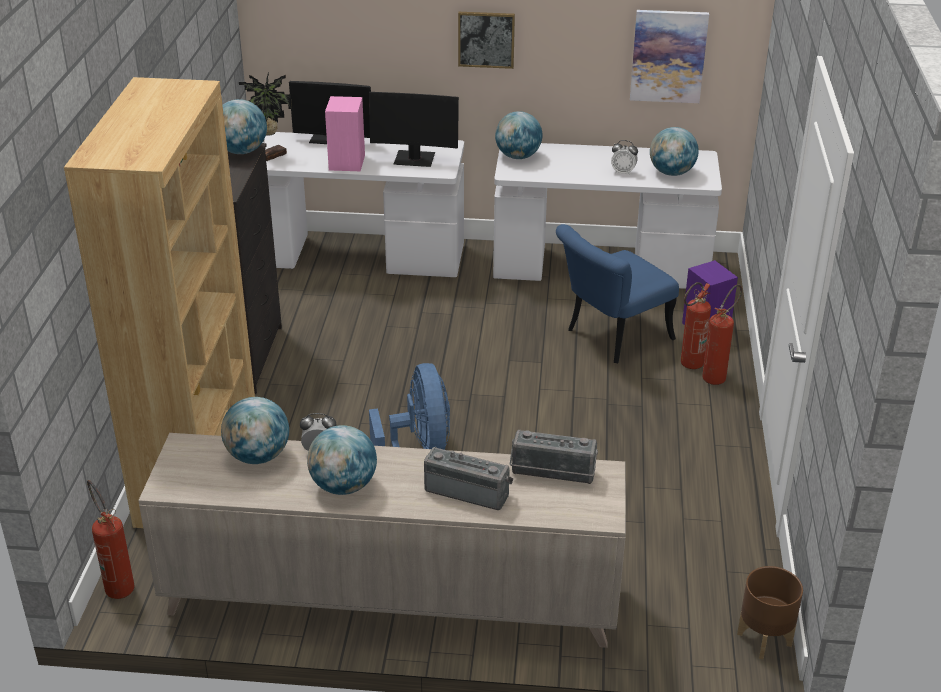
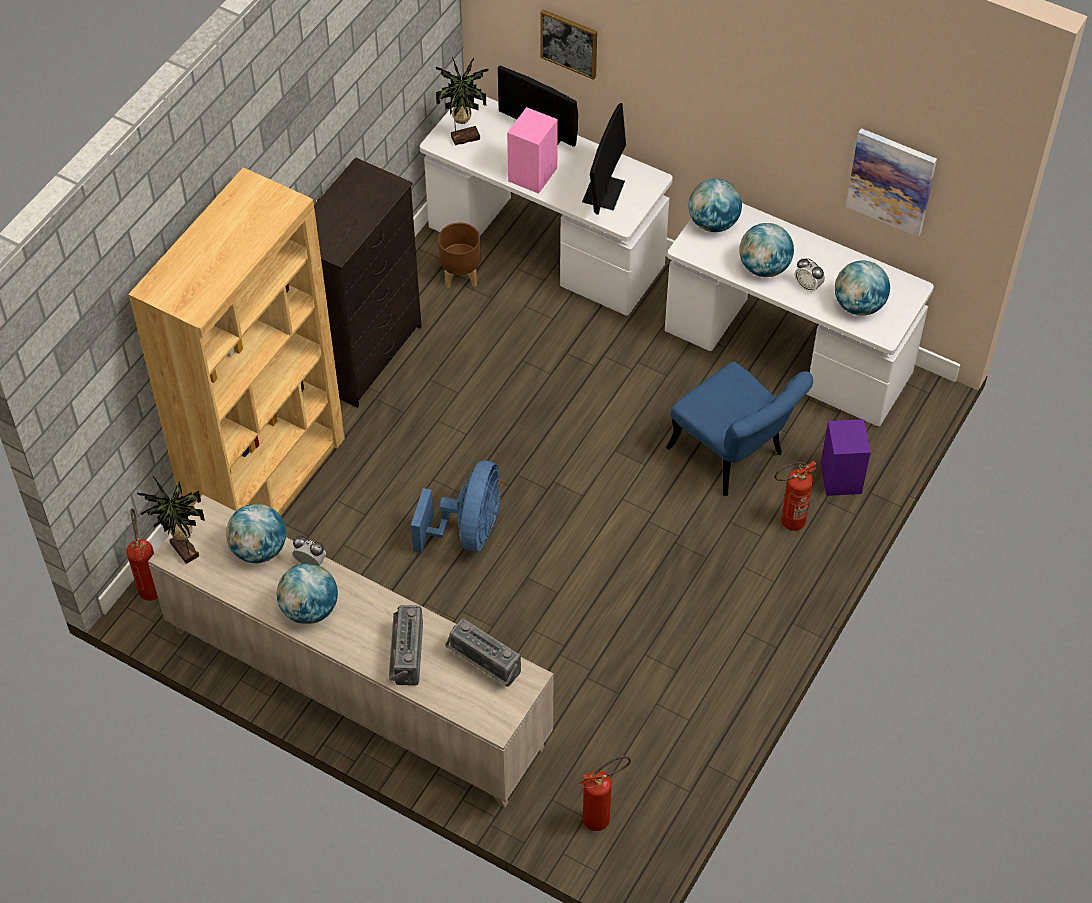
camera: 25 degrees right, 20 degrees up
(175, 481) = (183, 551): none -> potted plant
(241, 151) = (383, 189): globe -> globe (764, 267)
(414, 159) = (603, 192): monitor -> monitor turned 105 degrees counterclockwise
(468, 491) = (405, 654): radio -> radio turned 135 degrees counterclockwise
(486, 39) = (704, 96): picture -> picture (569, 43)
(611, 338) = (734, 457): blue chair -> blue chair turned 120 degrees counterclockwise
(717, 376) = (807, 547): fire extinguisher -> fire extinguisher (603, 817)
(765, 639) = (640, 855): brown planter -> brown planter (461, 276)

